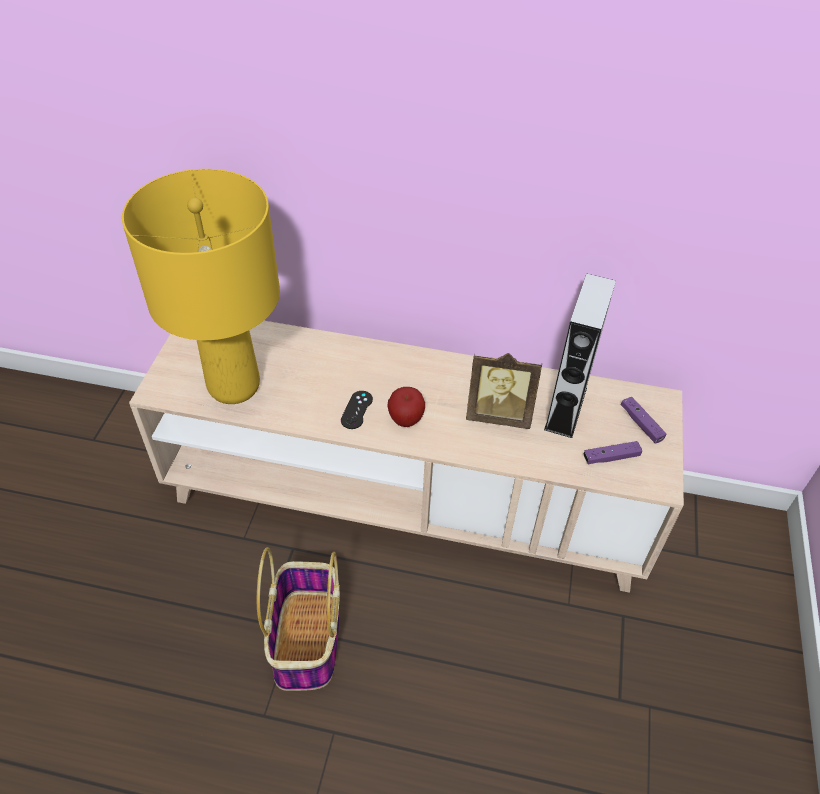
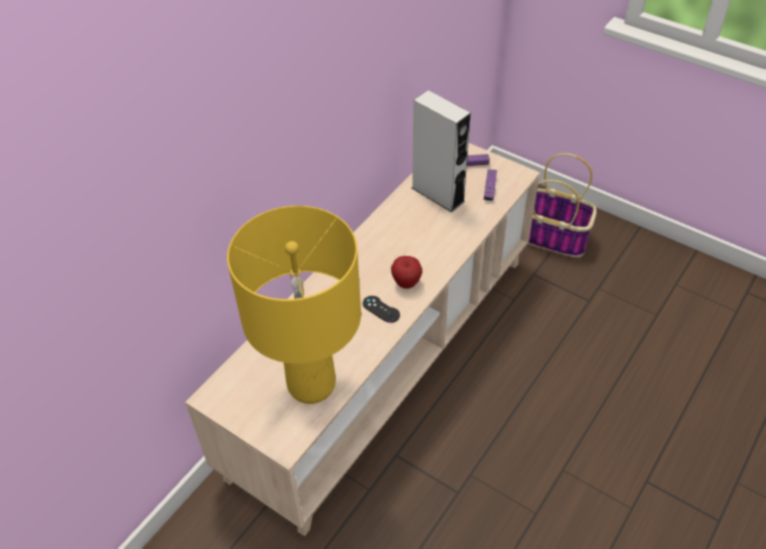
camera: 65 degrees left, 0 degrees up
(307, 641) = (485, 467): basket -> basket (554, 237)
(499, 415) = (426, 230): picture frame -> none

